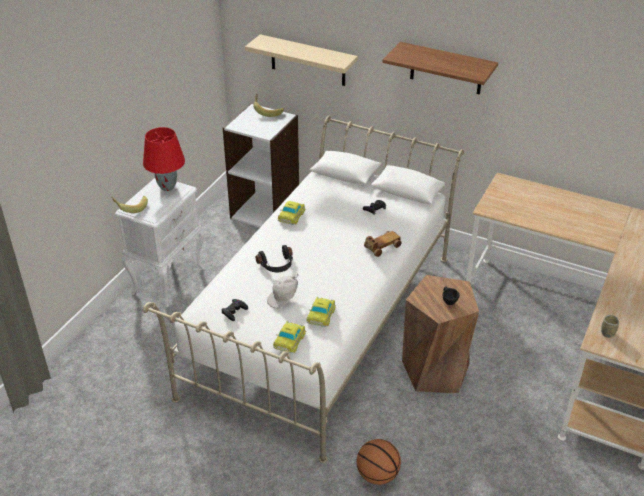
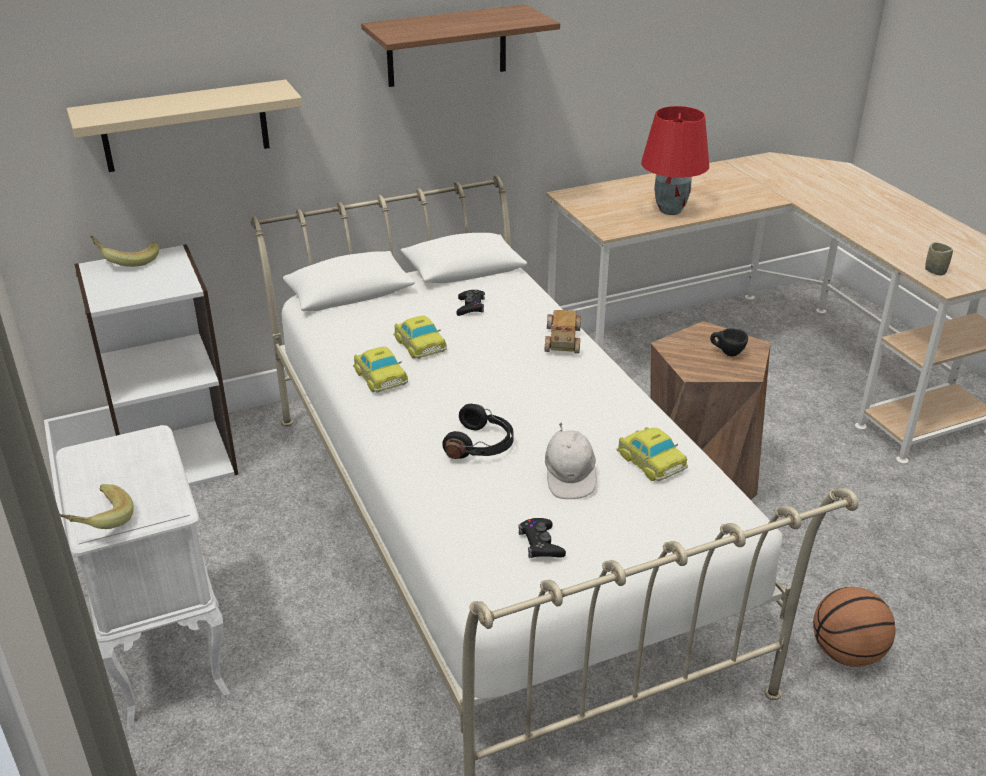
camera: 50 degrees left, 5 degrees down
(167, 187) = (112, 453): red table lamp -> red table lamp (670, 211)
(290, 340) = (677, 519): toy car -> toy car (419, 343)

